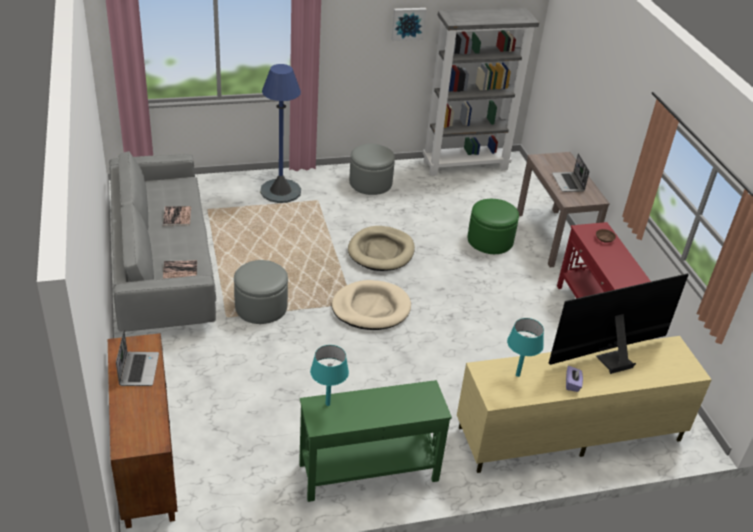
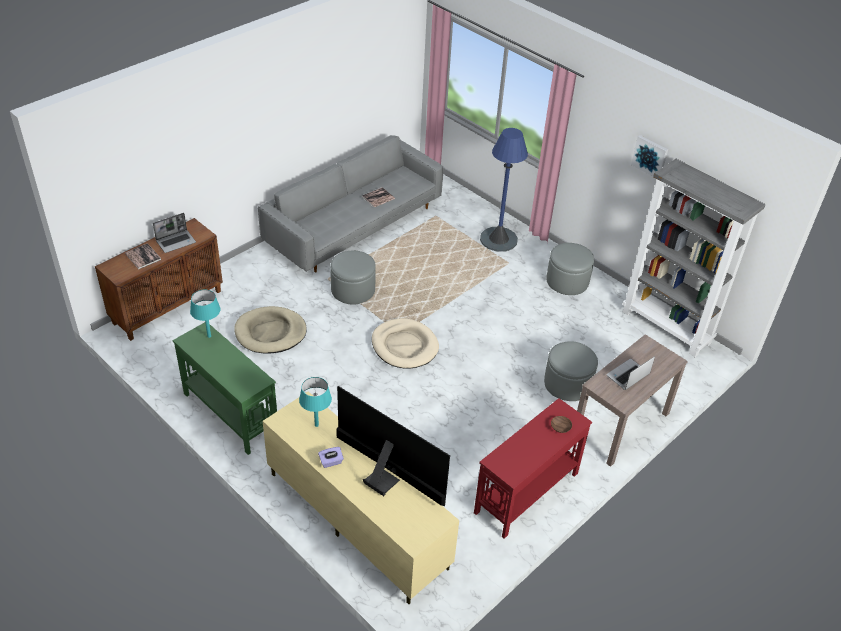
camera: 60 degrees right, 5 degrees up
(180, 271) = (321, 226): book -> book (143, 257)
(381, 251) = (481, 324): beige dog bed -> beige dog bed (270, 332)
(490, 240) = (567, 383): green ottoman -> grey ottoman

